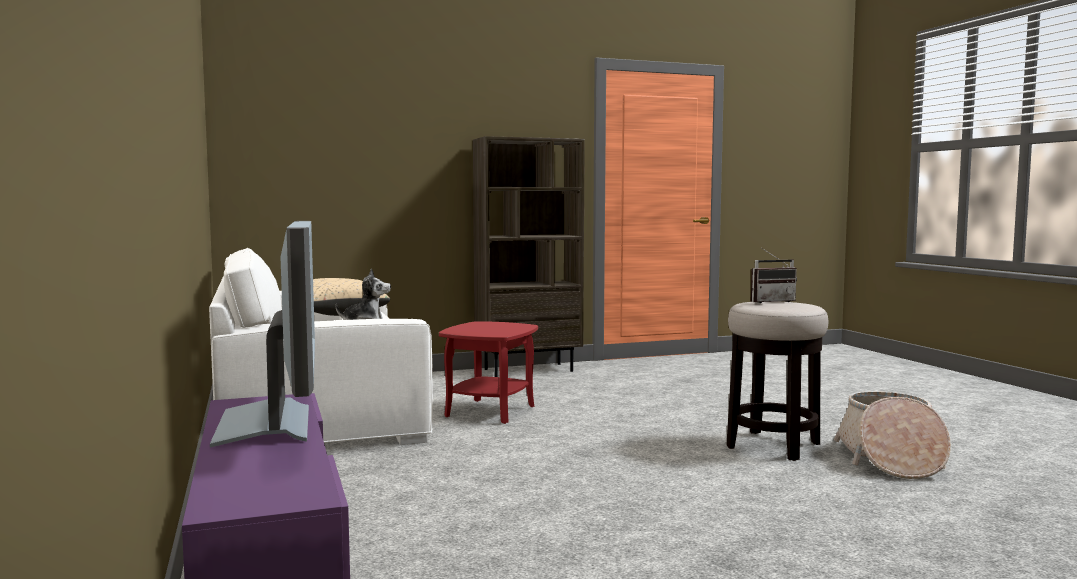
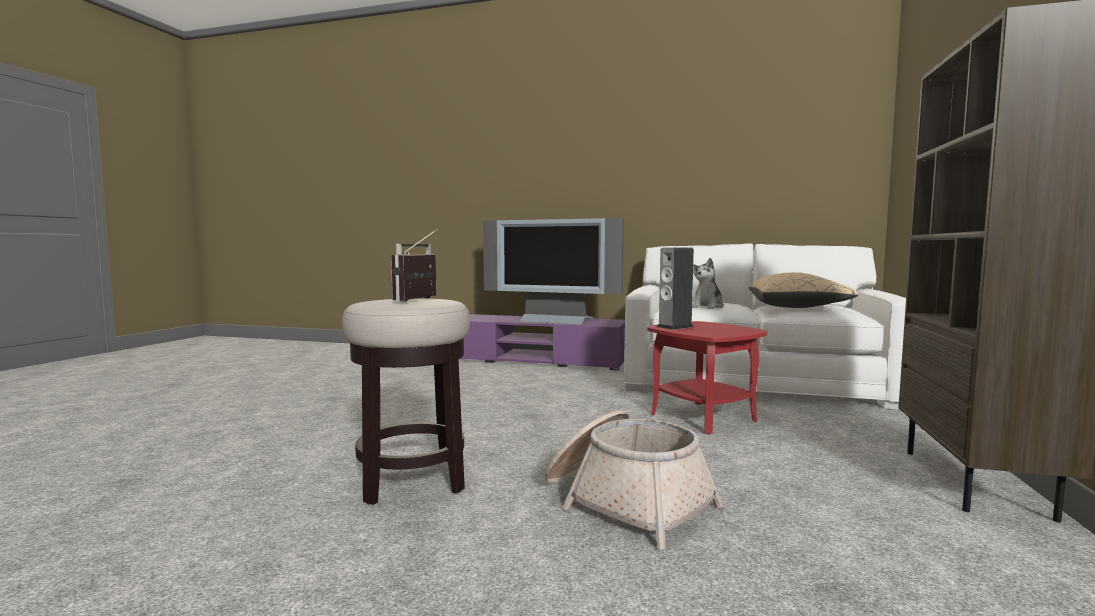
camera: 125 degrees right, 0 degrees up
(497, 332) = (675, 327): none -> speaker
(890, 459) = (259, 513): basket -> basket (625, 501)

